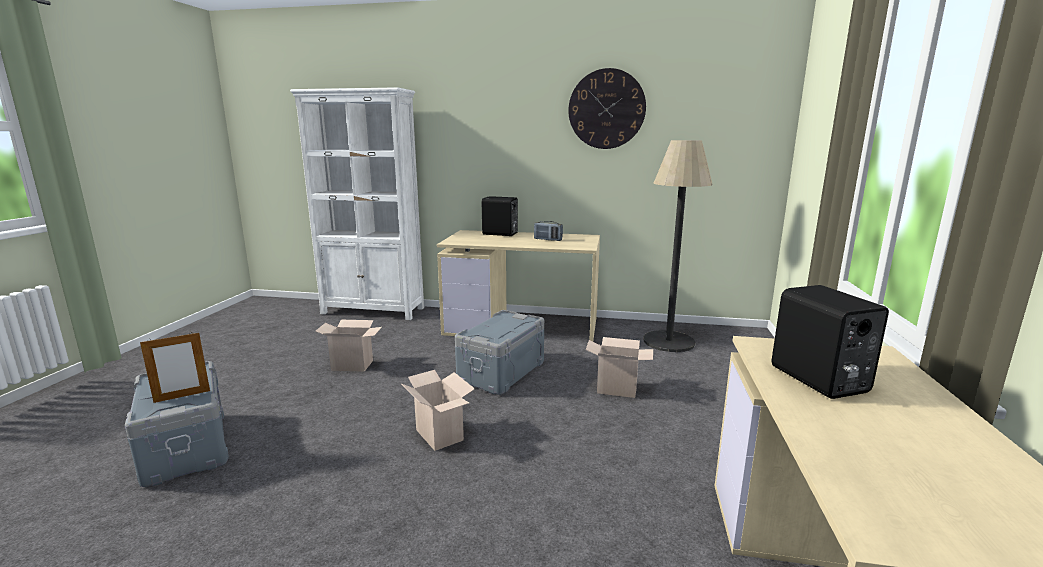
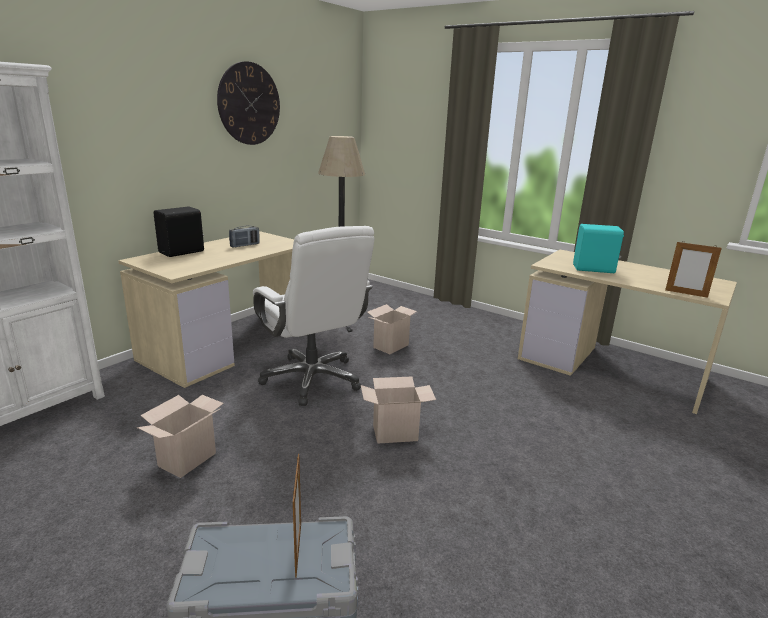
camera: 65 degrees left, 5 degrees up
(501, 372) = (312, 379): grey storage box -> white office chair
(818, 380) = (594, 269): black speaker -> turquoise speaker
(846, 488) = (686, 293): none -> picture frame

